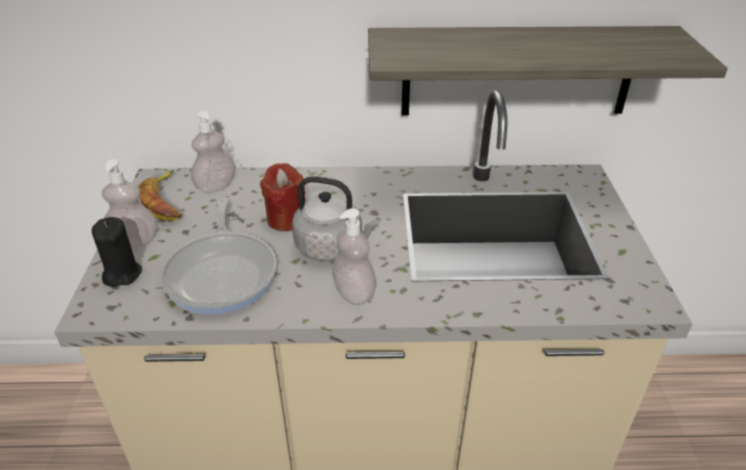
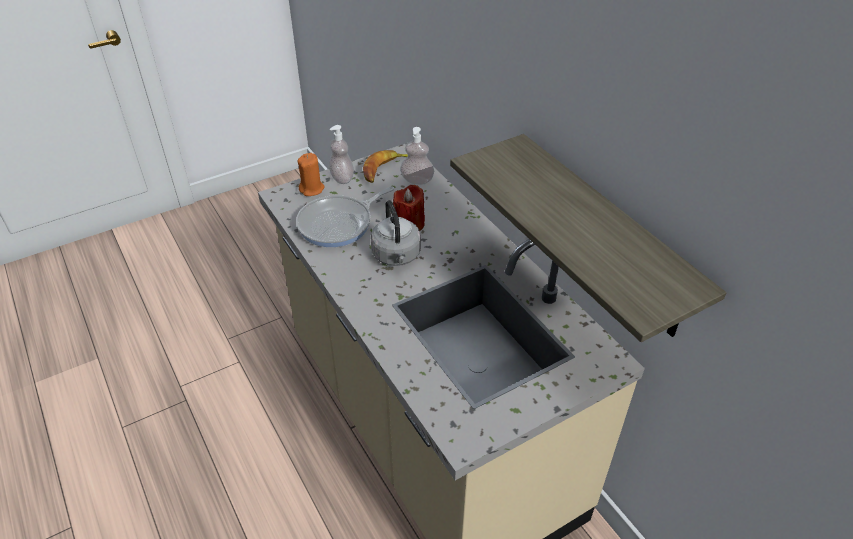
camera: 60 degrees right, 5 degrees up
(122, 274) = (312, 189): black candle -> orange candle
(354, 293) = (361, 284): soap dispenser -> none

